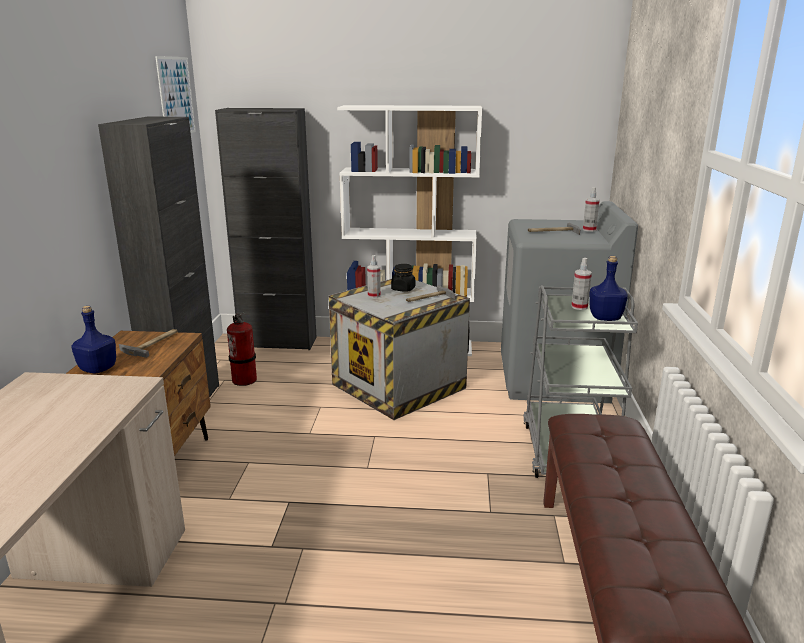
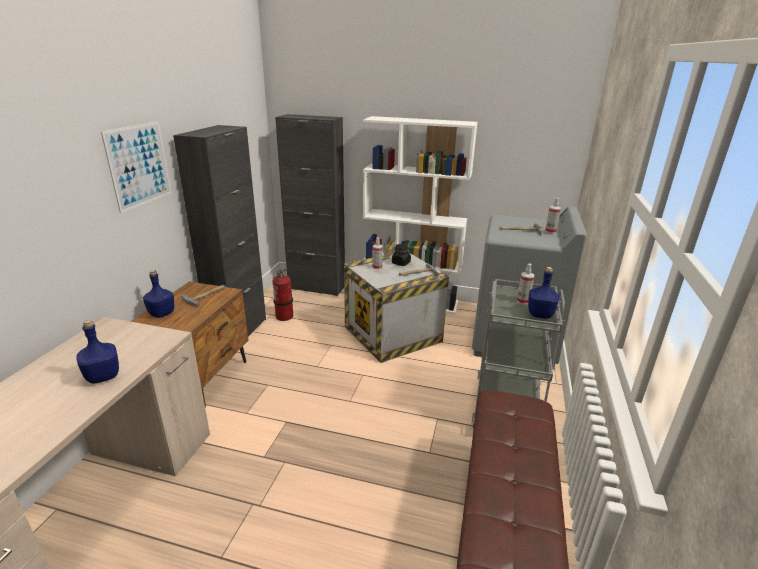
camera: 10 degrees right, 5 degrees up
(60, 436) = (103, 377): none -> blue bottle
(176, 96) = (247, 106): picture -> picture (139, 165)

